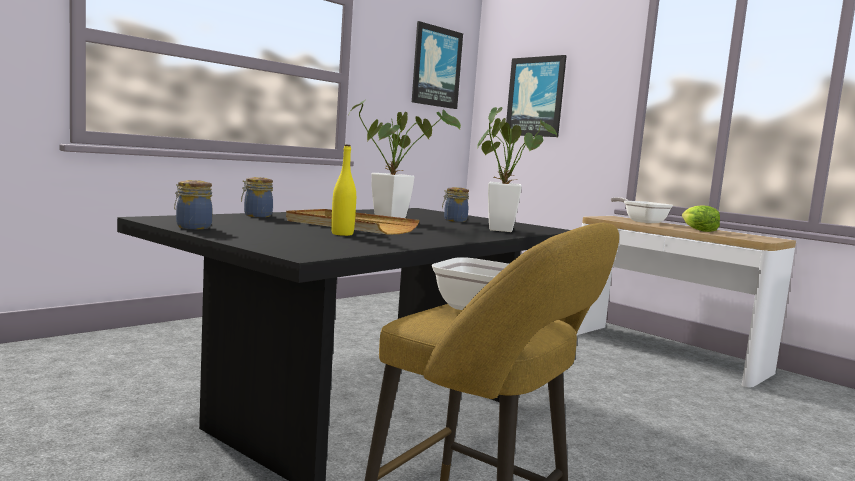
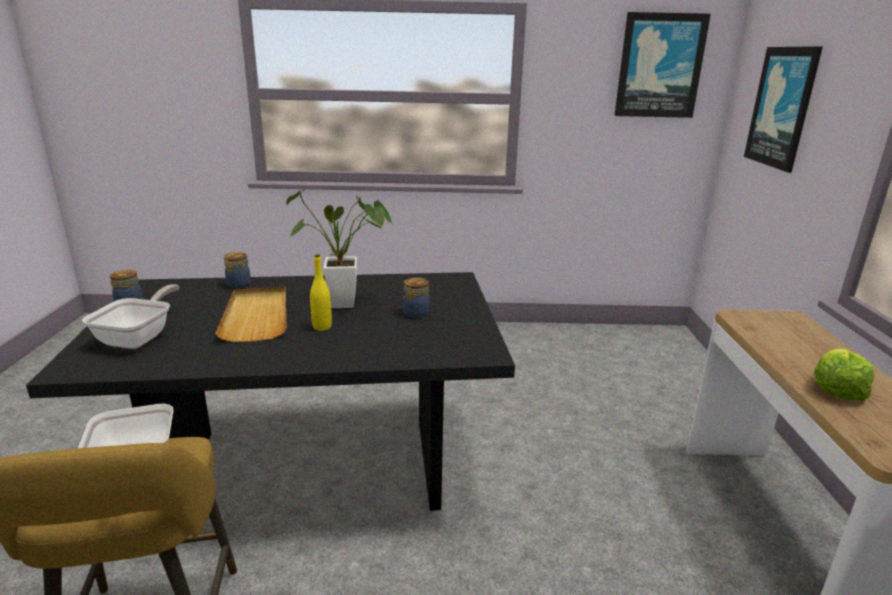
camera: 45 degrees right, 15 degrees up
(342, 234) = (201, 334): yellow bottle -> yellow bottle (322, 327)
(501, 229) = (406, 345): potted plant -> none
(642, 221) = (799, 339): frying pan -> frying pan (140, 337)

